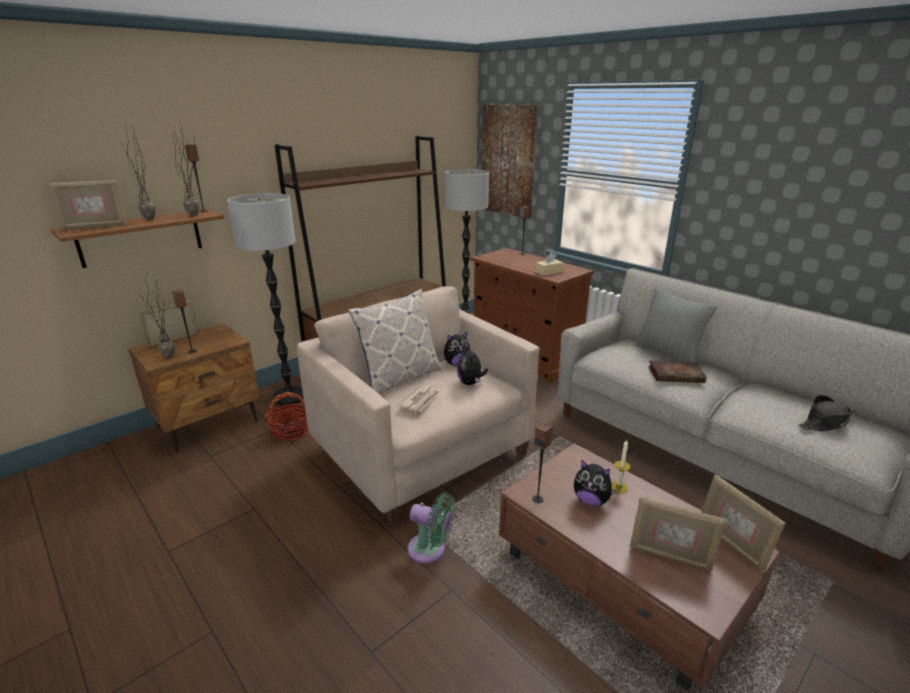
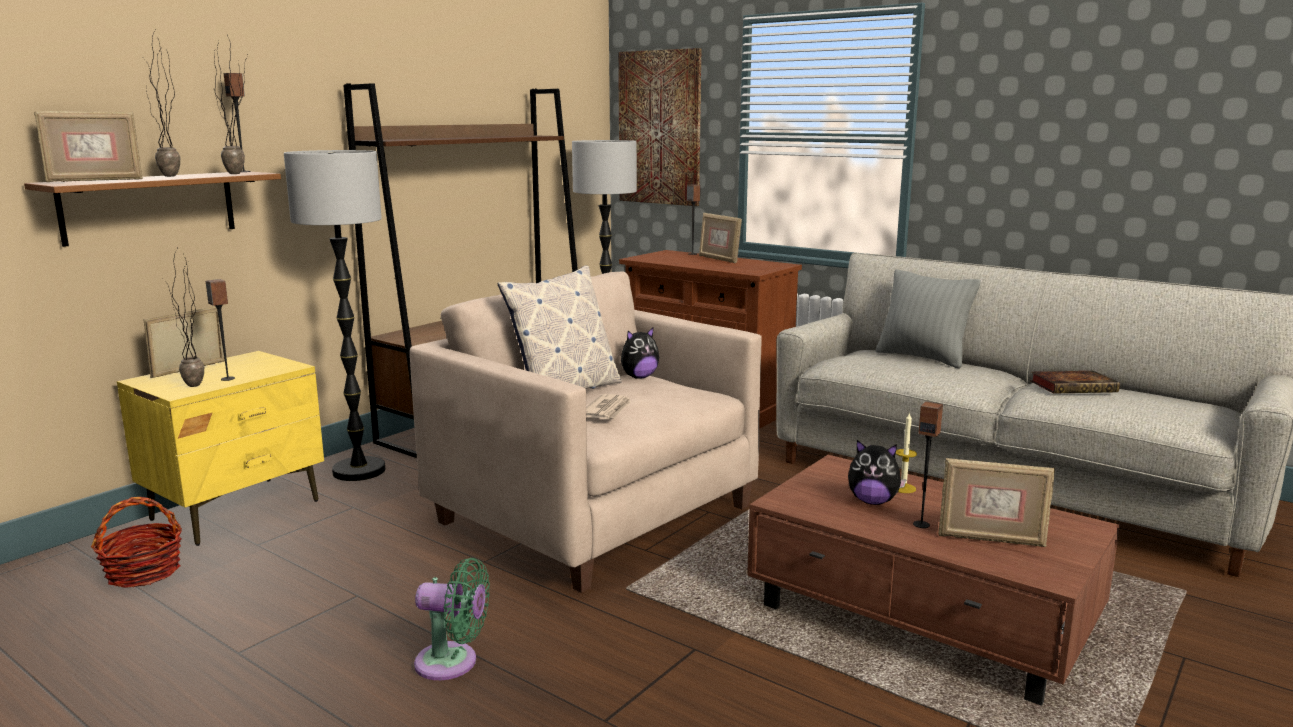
camera: 10 degrees left, 10 degrees down
(209, 424) = (237, 510): brown nightstand -> yellow nightstand
(291, 430) = (378, 507): basket -> basket (144, 572)
(430, 550) = (649, 613): green fan -> green fan (452, 663)
(470, 383) = (670, 391): plush toy -> none
(538, 499) = (802, 506): speaker -> speaker (921, 524)
(548, 272) = (740, 267): beige tissue box -> none
(677, 375) = (943, 372): book -> book (1074, 387)
(731, 544) = (1061, 523): picture frame -> picture frame (719, 259)
(825, 422) = (1140, 401): black hat -> none

